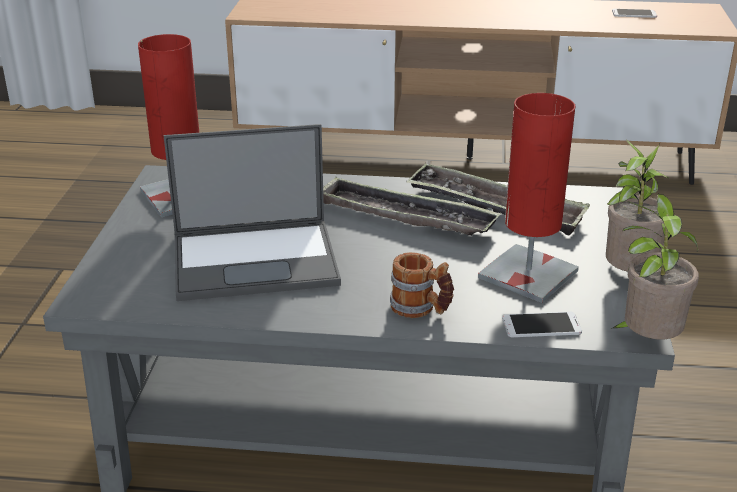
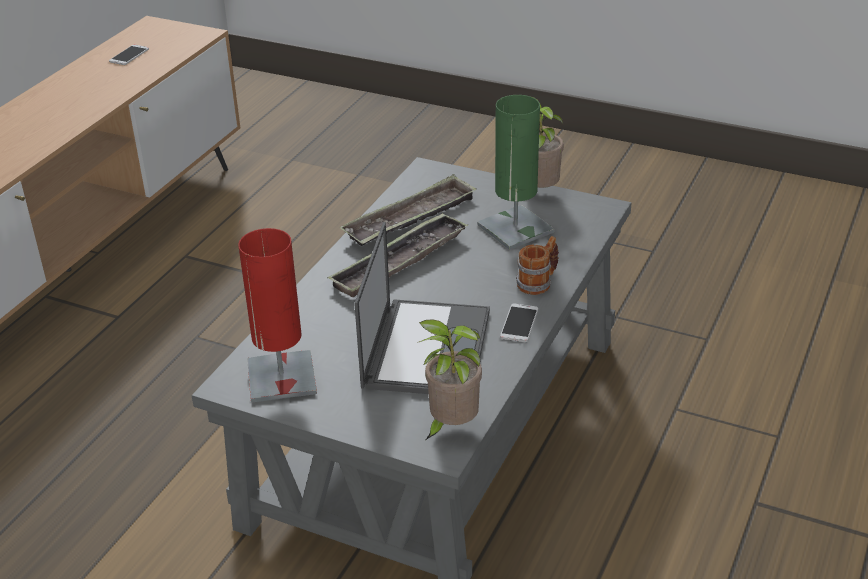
camera: 70 degrees left, 5 degrees up
(528, 274) = (515, 228): red table lamp -> green table lamp
(541, 325) = (580, 239): phone -> phone (519, 323)
(646, 341) = (614, 207): potted plant -> potted plant (451, 426)

